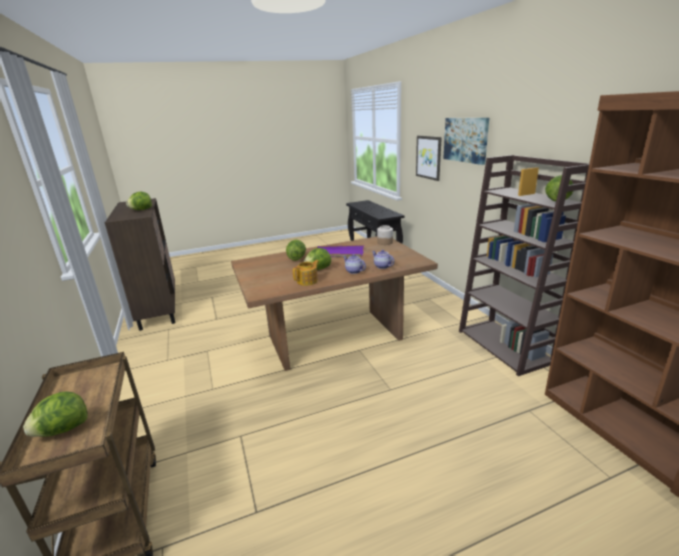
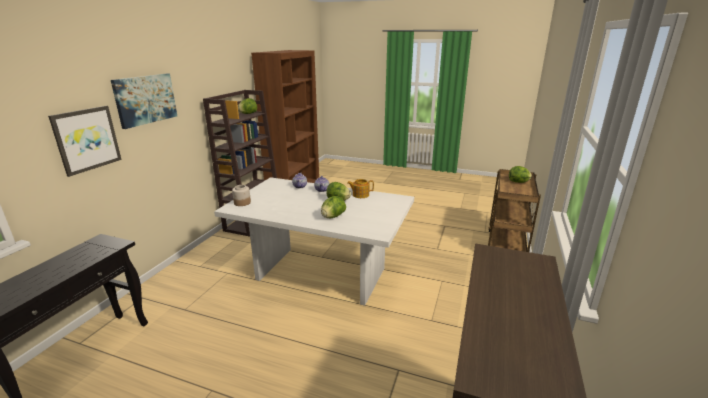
camera: 140 degrees left, 0 degrees up
(141, 210) = (494, 286): lettuce -> none
(334, 338) = (322, 273): brown dining table -> white dining table
(338, 253) = (296, 207): purple tray -> none

